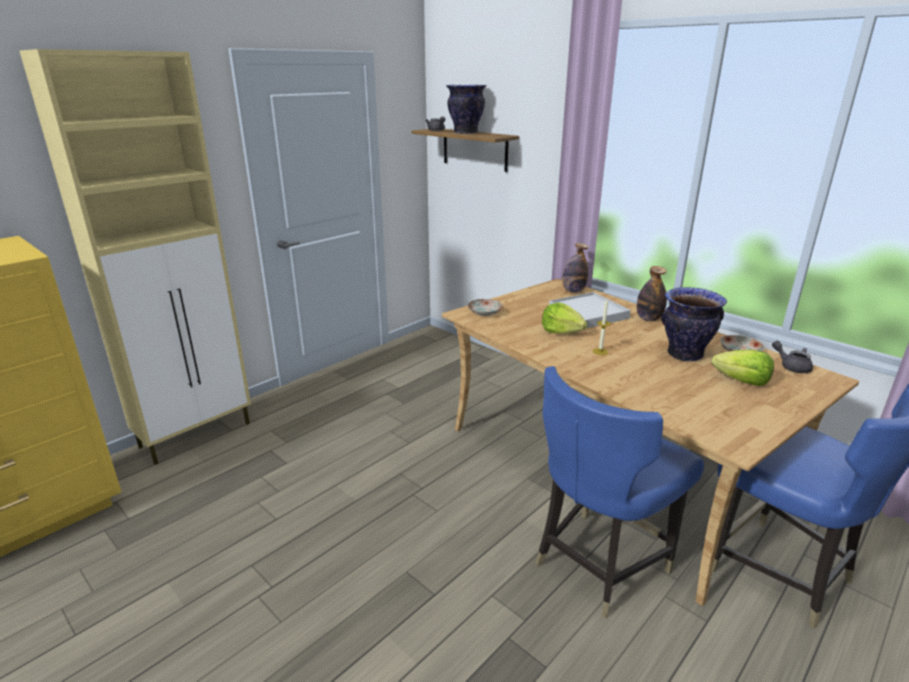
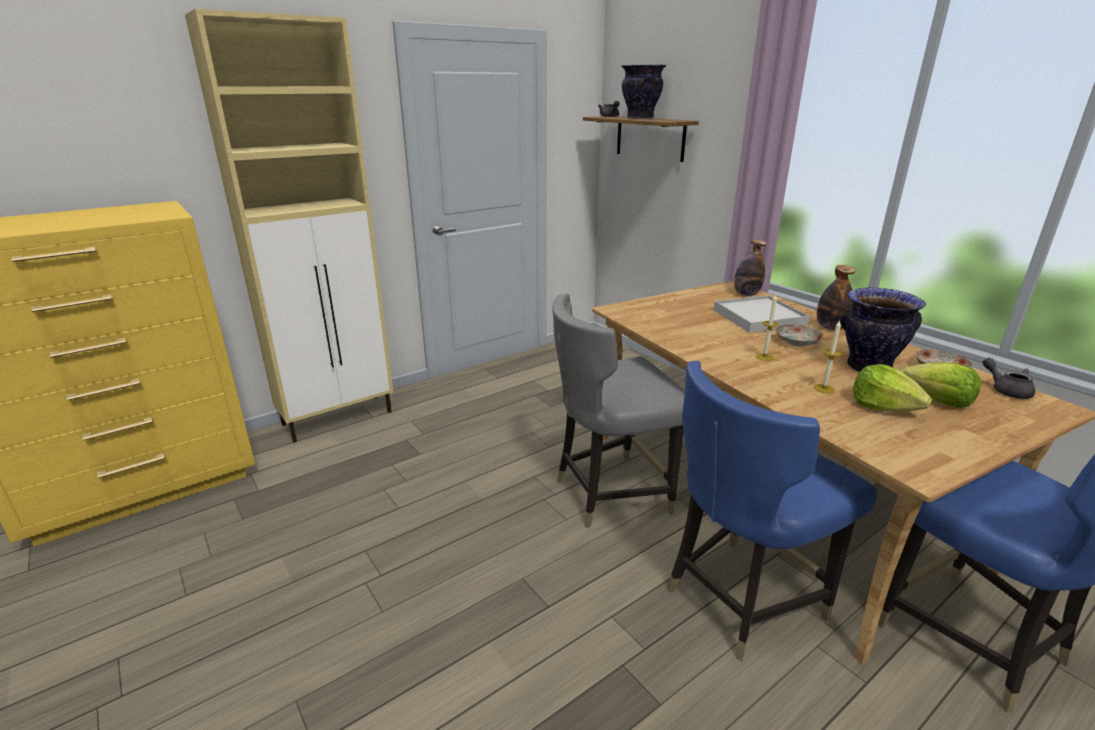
camera: 10 degrees right, 0 degrees up
(473, 481) = (611, 493): none -> grey chair
(485, 313) = (640, 310): plate -> plate (797, 342)
(561, 331) = (723, 333): lettuce -> lettuce (883, 406)
(653, 378) = (824, 389): none -> candle

